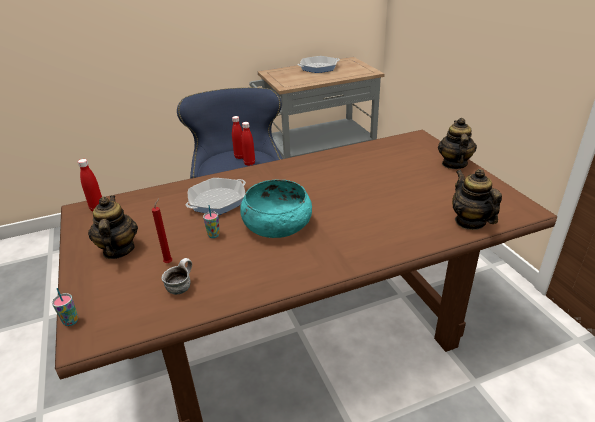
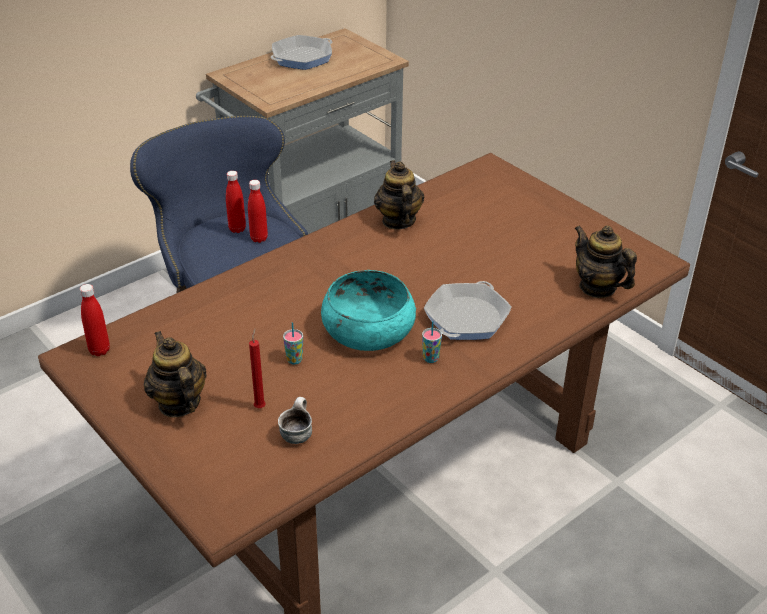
camera: 20 degrees left, 5 degrees up
(71, 321) = (188, 502): cup -> cup (430, 358)
(217, 200) = (267, 309): frying pan -> frying pan (466, 318)
(454, 164) = (551, 205): teapot -> teapot (398, 221)

